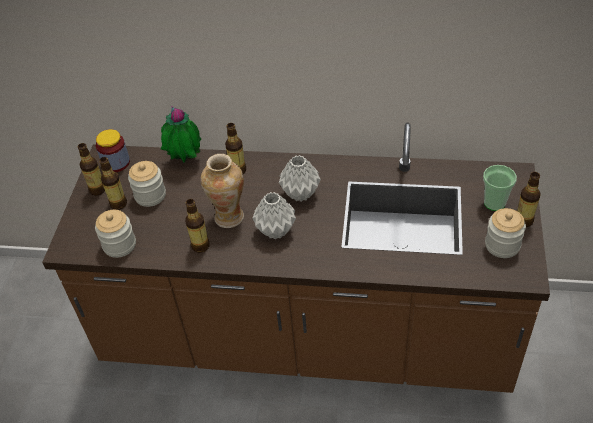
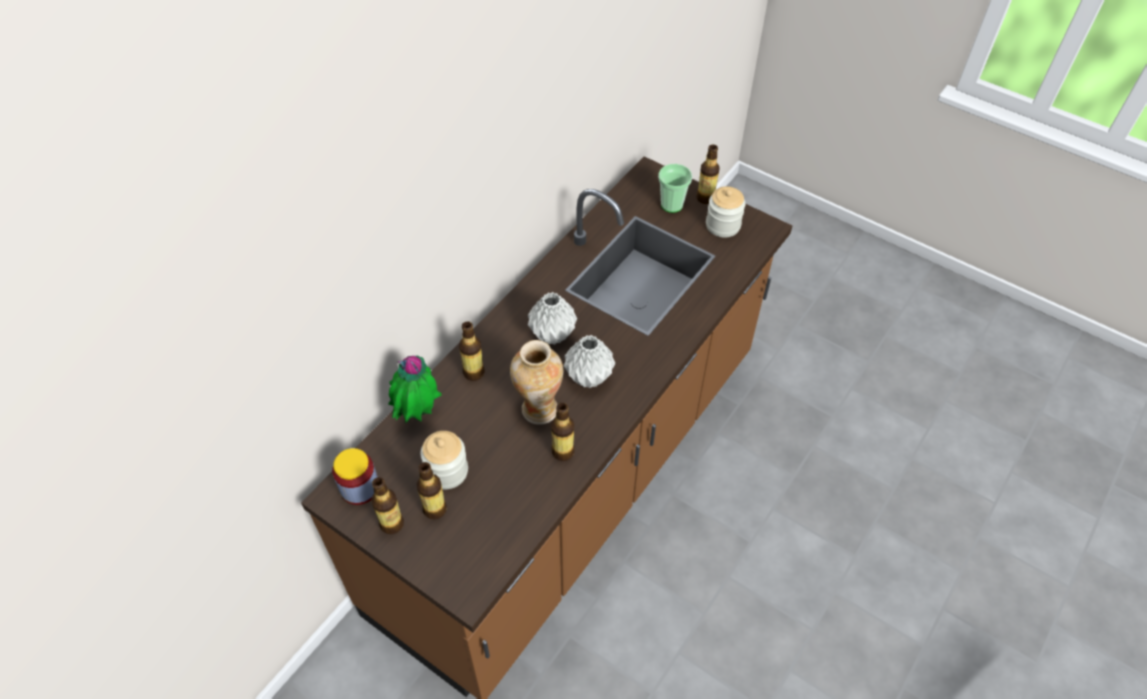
camera: 65 degrees left, 5 degrees up
(119, 245) = (504, 531): jar -> none

